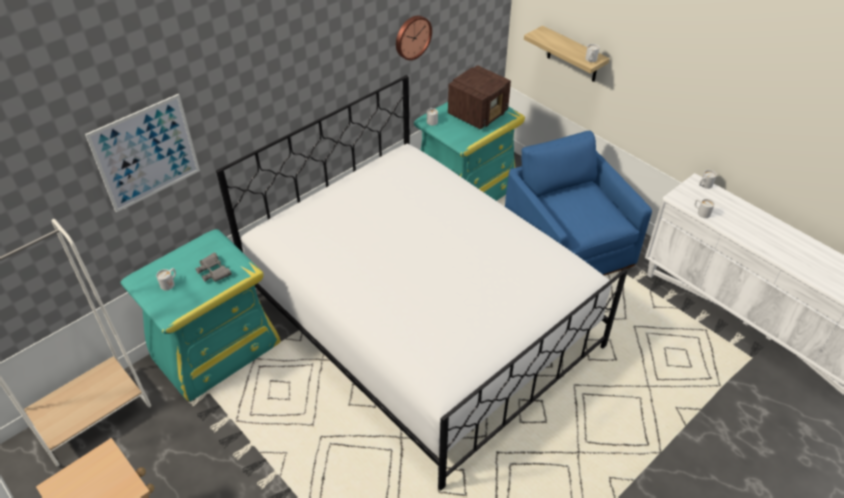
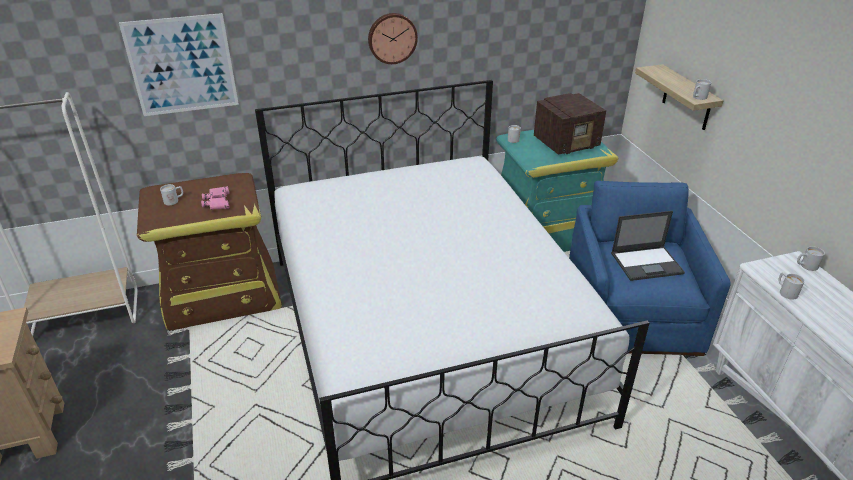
camera: 25 degrees right, 10 degrees down
(213, 271) = (217, 202): grey binoculars -> pink binoculars
(218, 350) = (224, 297): turquoise nightstand -> brown nightstand
(412, 37) = (504, 40): wall clock -> wall clock (392, 38)
(582, 208) = (647, 263): none -> laptop

